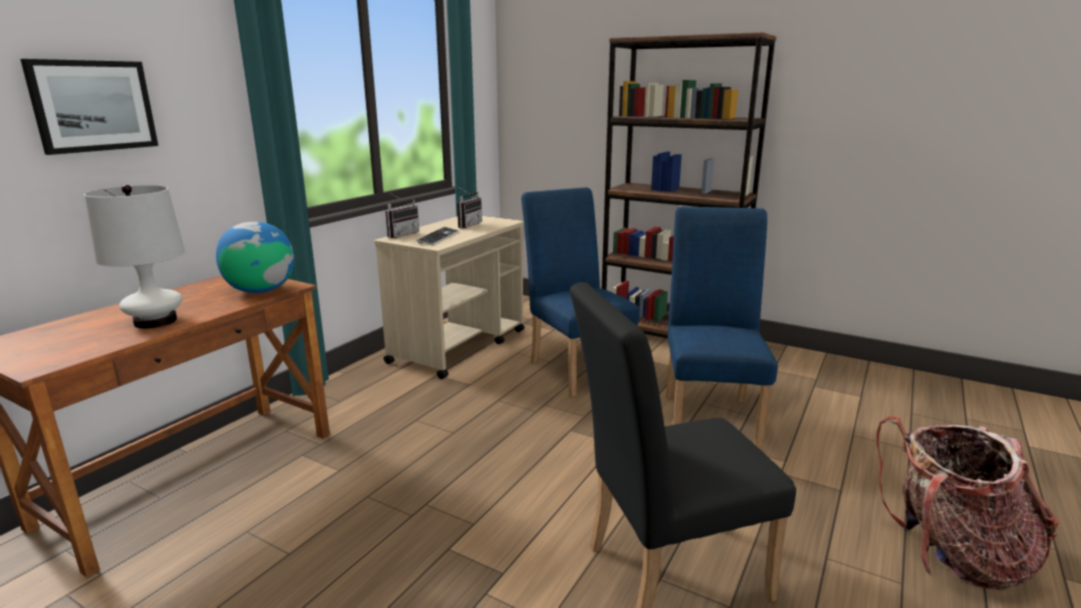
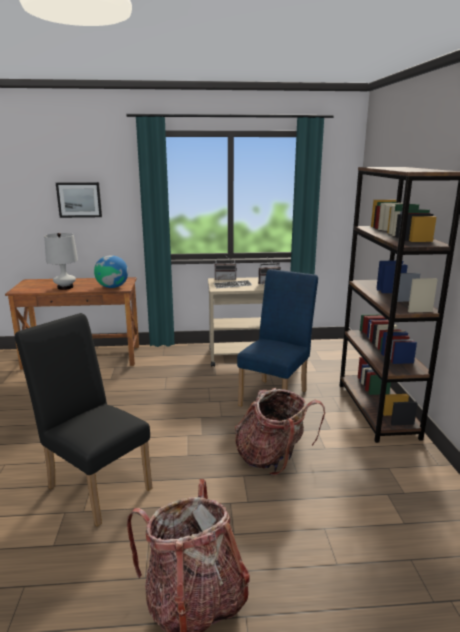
camera: 55 degrees right, 0 degrees up
(710, 416) = (273, 457): blue chair -> backpack

